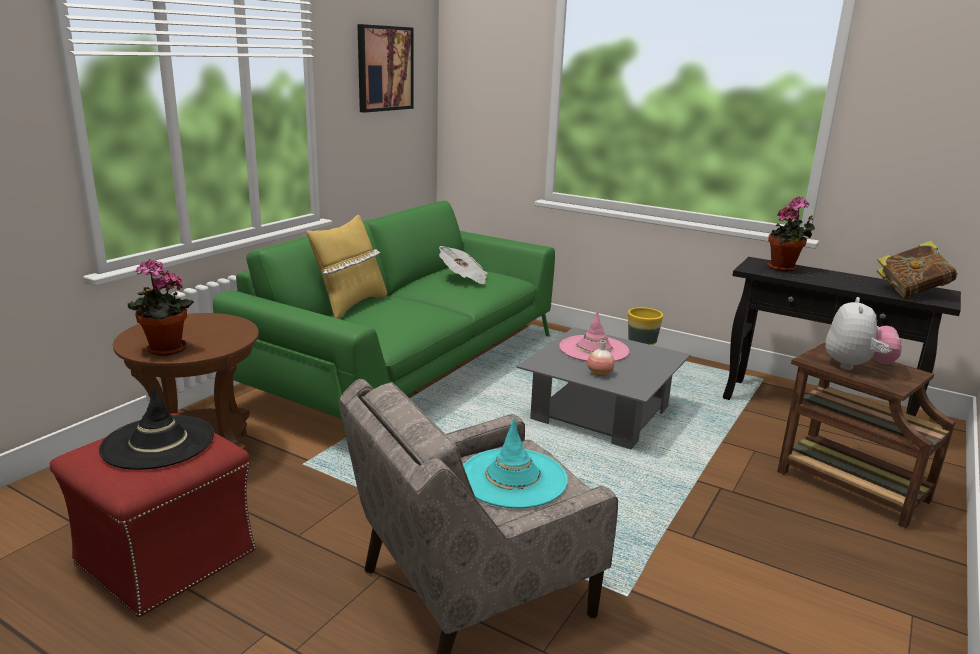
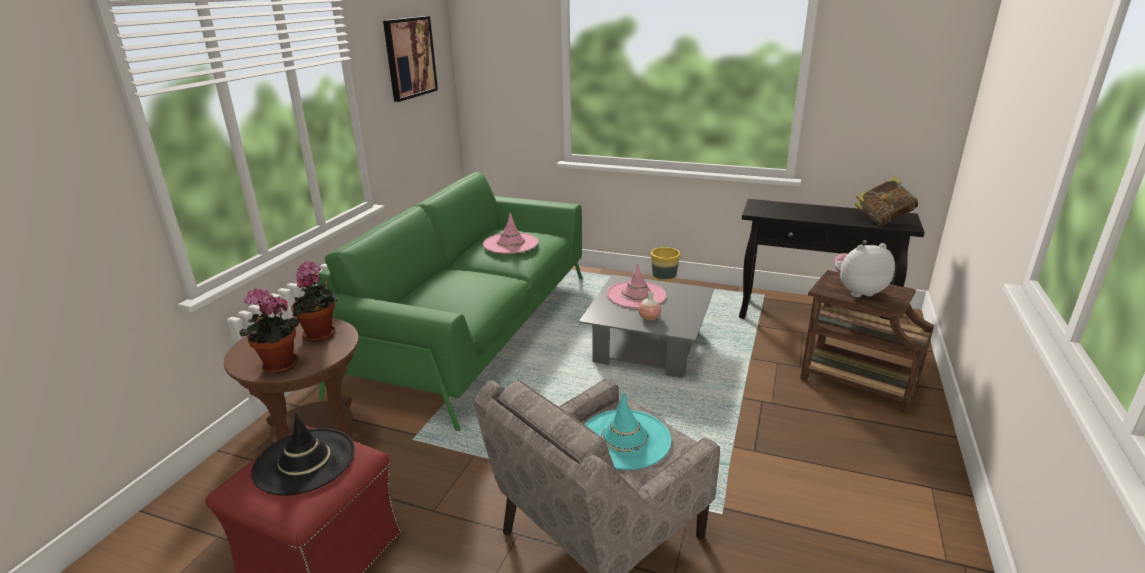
camera: 10 degrees left, 5 degrees up
(350, 305) = (421, 286): yellow pillow -> none
(463, 278) = (510, 243): newspaper -> pink hat
(784, 268) = (780, 208): potted plant -> potted plant (321, 335)
(856, 366) = (858, 291): plush toy -> plush toy turned 105 degrees counterclockwise

